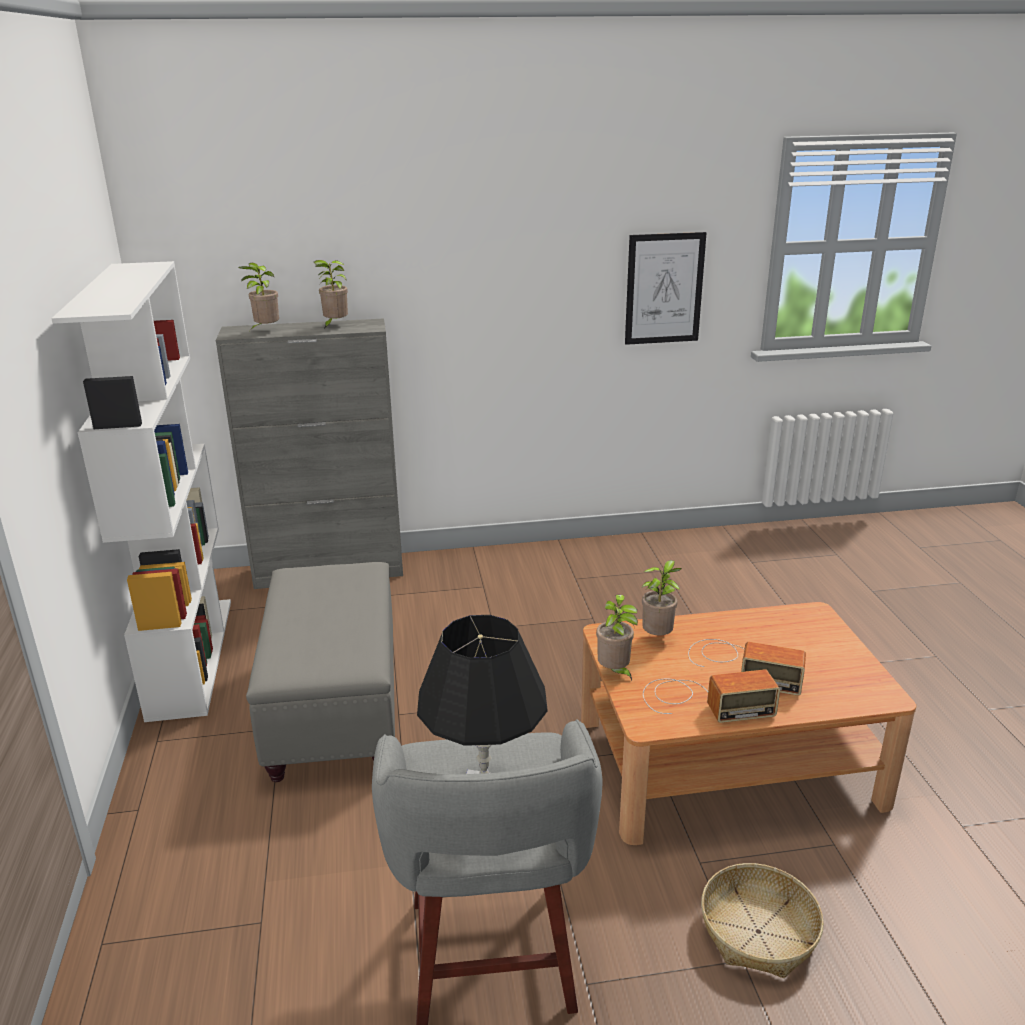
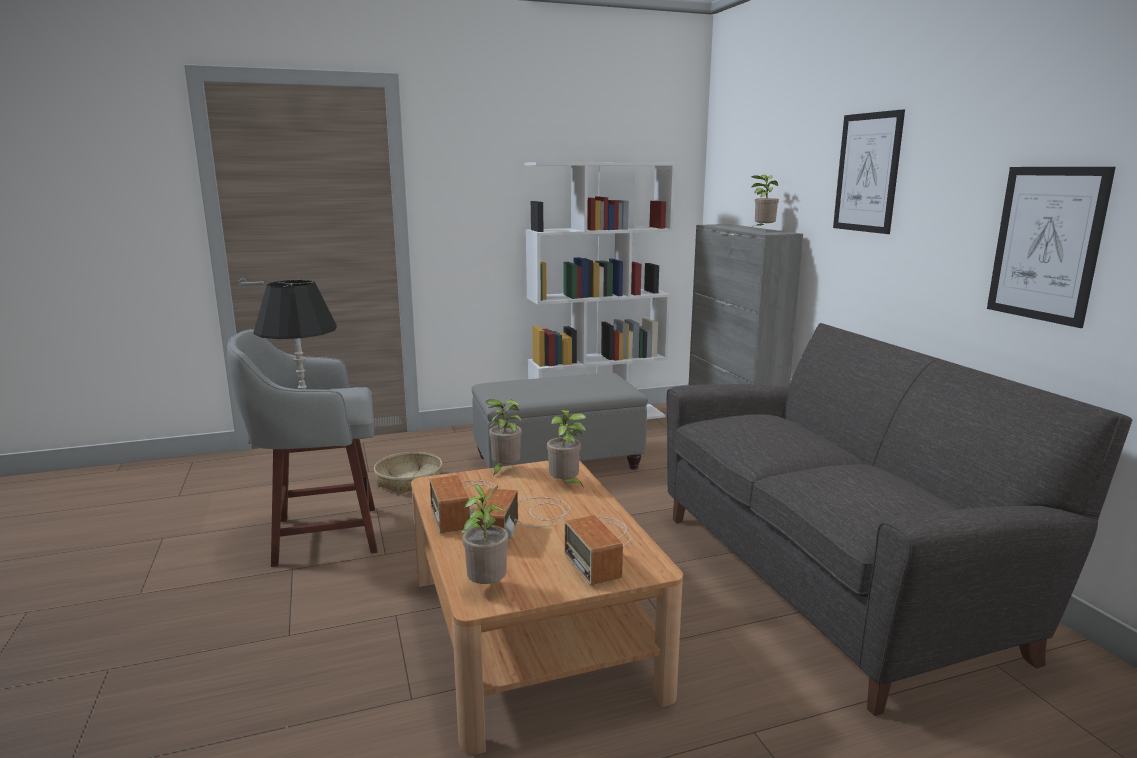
camera: 80 degrees right, 10 degrees down
(265, 330) = (729, 226): potted plant -> potted plant (487, 587)
(470, 246) = (867, 173): none -> picture
(647, 590) = (832, 580): none -> grey sofa
(758, 932) = (313, 644): basket -> basket (409, 481)
(784, 631) = (599, 546): none -> radio

